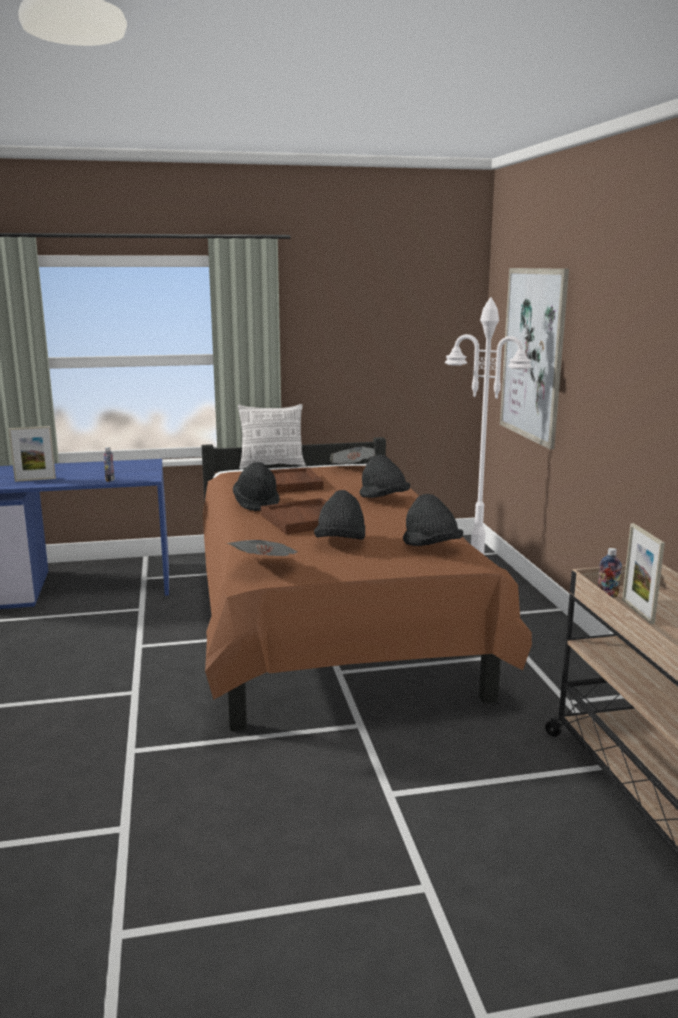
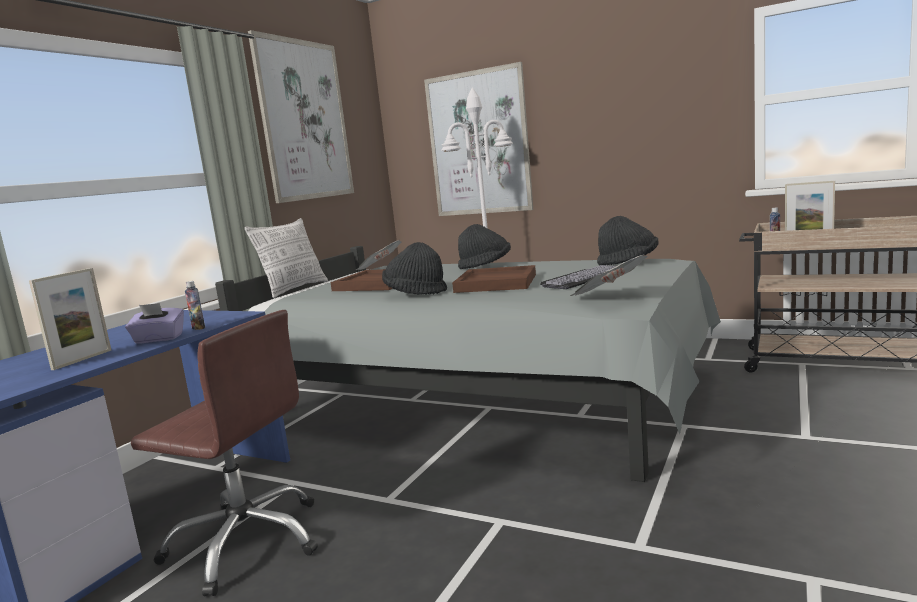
camera: 50 degrees left, 5 degrees down
(65, 625) = (246, 542): none -> brown office chair
(81, 480) = (159, 339): none -> purple tissue box
(327, 624) = (482, 402): brown bed -> grey bed
(340, 543) = (580, 278): black hat -> keyboard
(357, 307) = (304, 120): none -> picture

